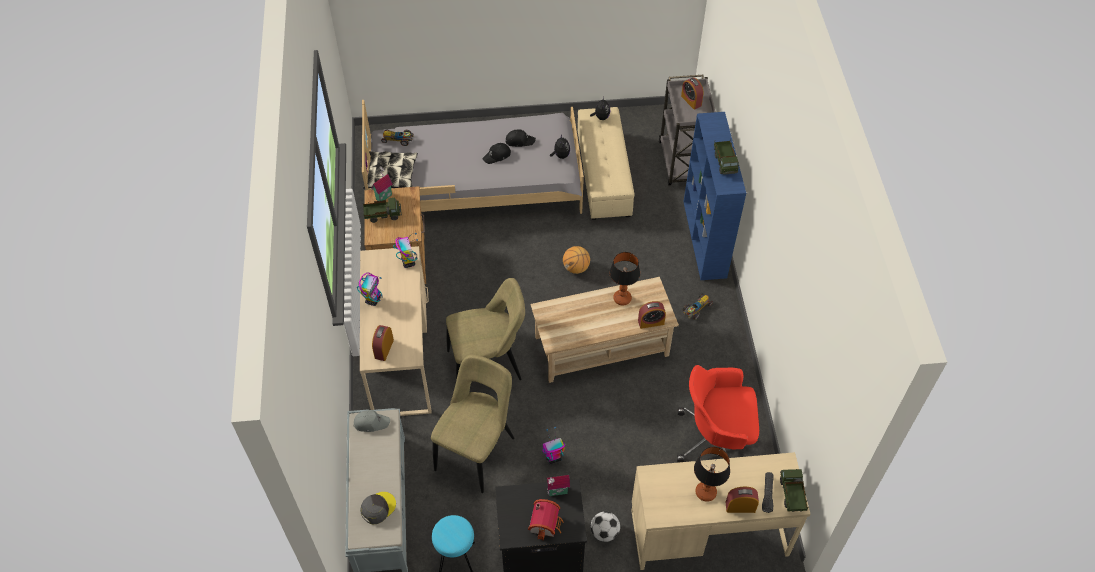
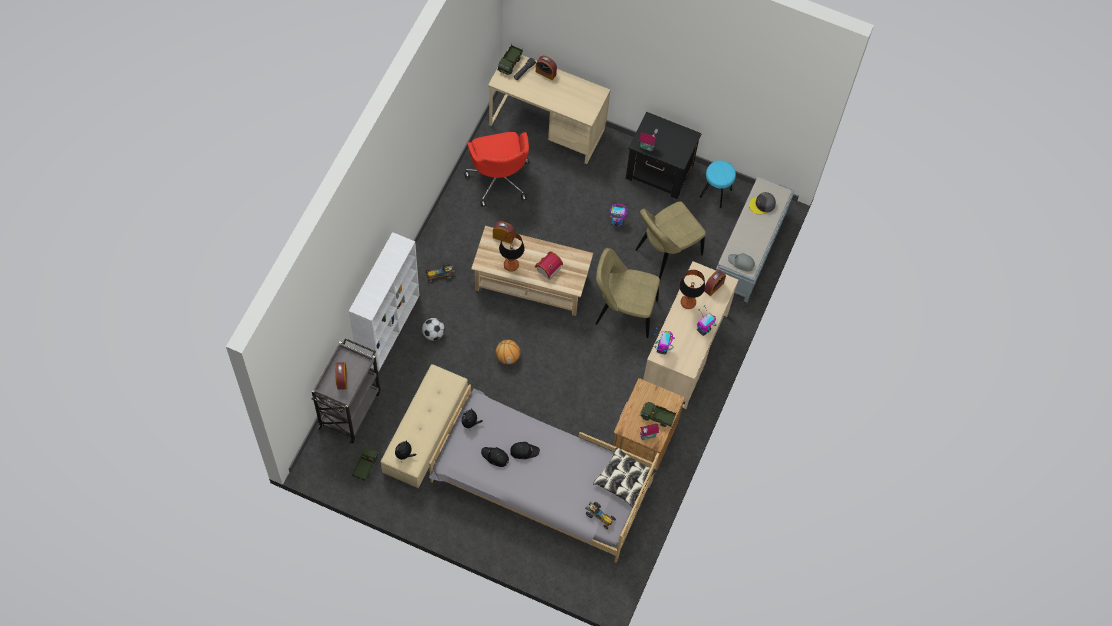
camera: 155 degrees left, 10 degrees up
(546, 523) = (664, 132): toy house -> toy house (547, 269)
(604, 532) = (612, 160): football -> football (433, 333)
(705, 239) = (388, 327): blue bookcase -> white bookcase
(705, 492) = (560, 90): table lamp -> table lamp (688, 303)
(715, 439) = (499, 178): red office chair -> red office chair turned 45 degrees clockwise
(725, 163) = (387, 264): toy truck -> toy truck (365, 466)

